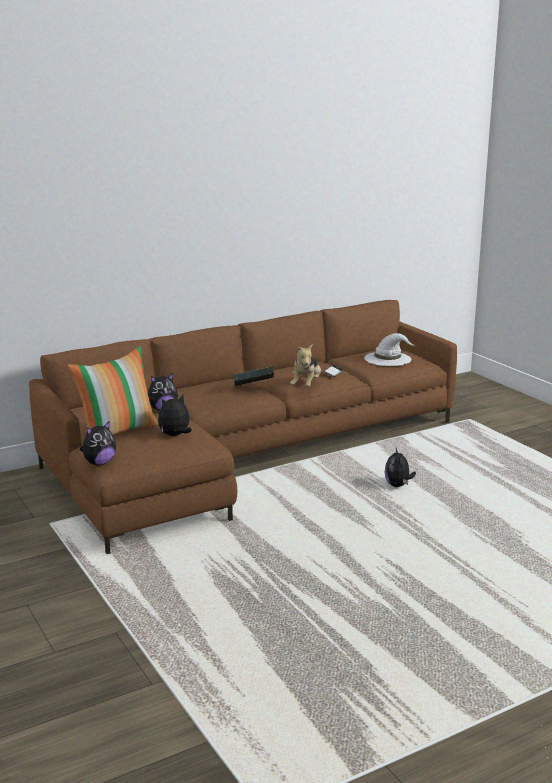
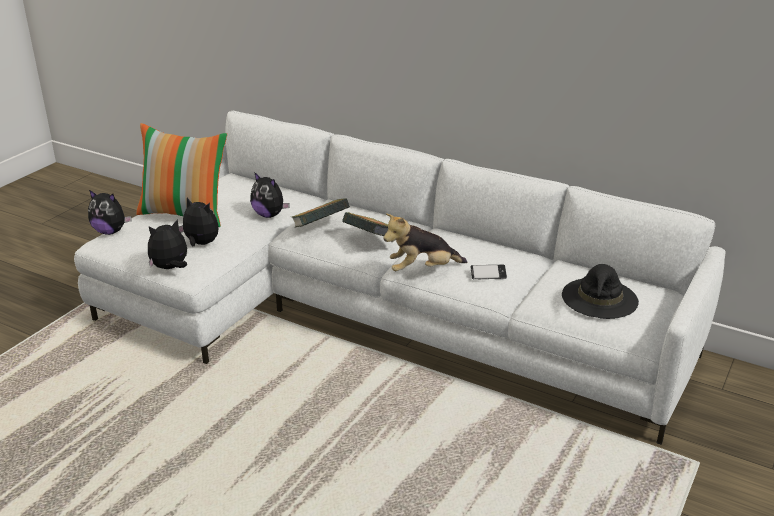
camera: 60 degrees right, 10 degrees up
(210, 398) = (320, 228): none -> book
(243, 455) = (374, 315): brown sofa -> white sofa
(388, 359) = (600, 298): white hat -> black hat
(398, 485) = (394, 459): plush toy -> plush toy (170, 268)

